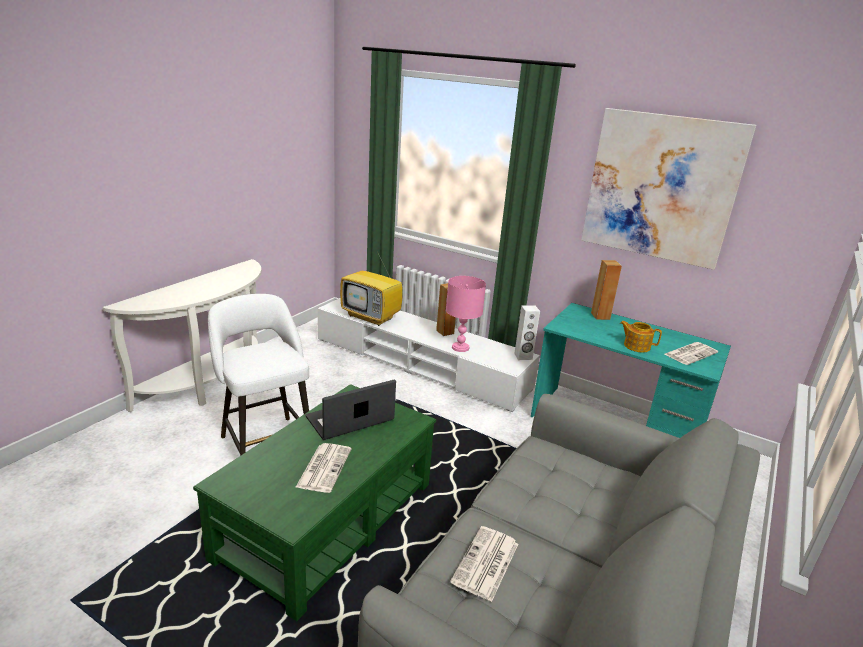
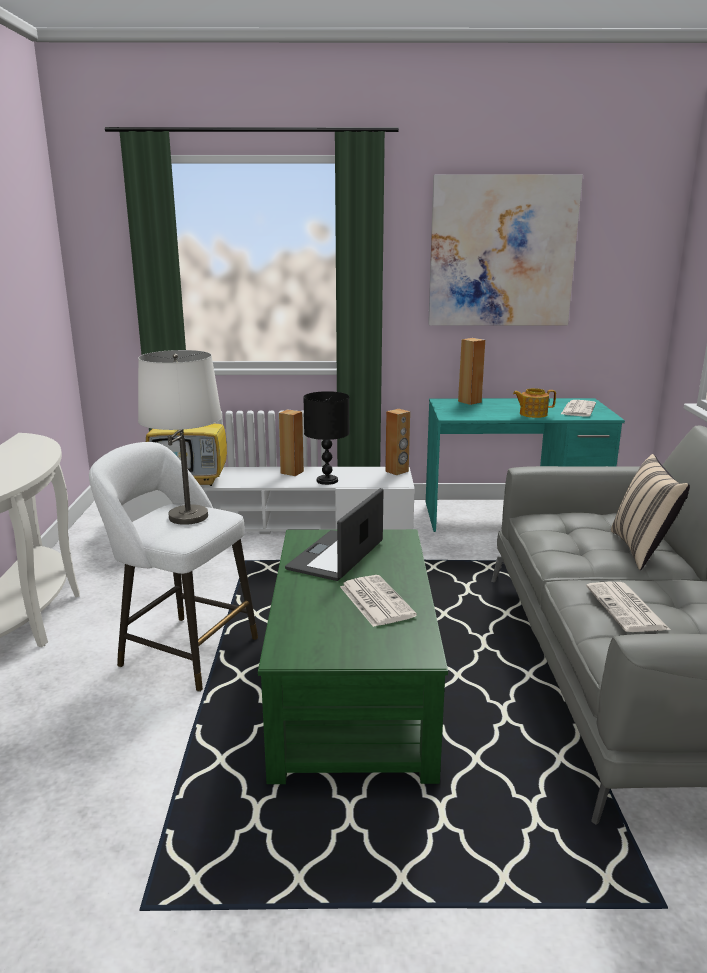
camera: 30 degrees left, 5 degrees down
(268, 356) = (188, 517): none -> white table lamp
(460, 348) = (327, 481): pink table lamp -> black table lamp
(523, 356) = (397, 471): white speaker -> brown speaker
(587, 515) = (642, 550): none -> beige pillow

